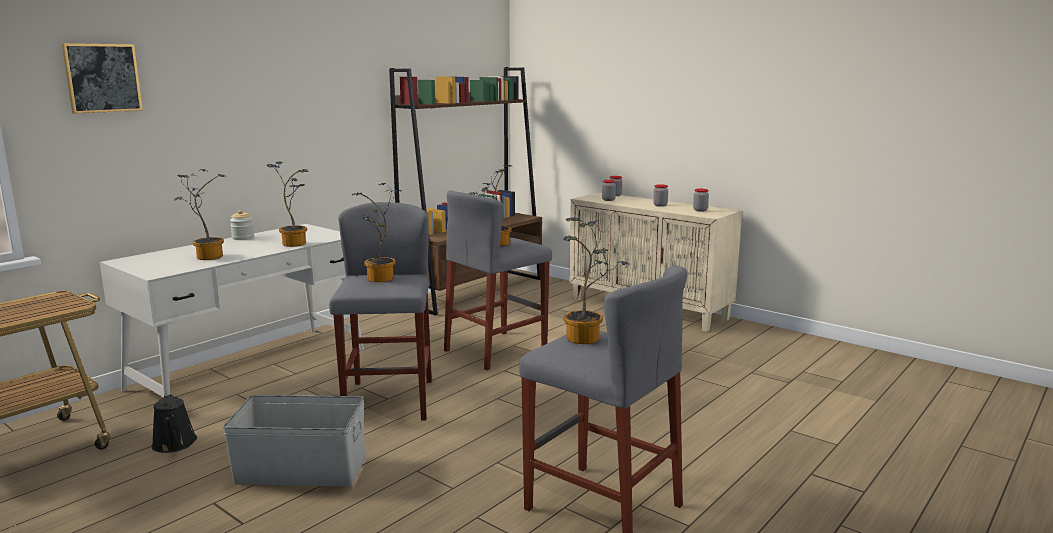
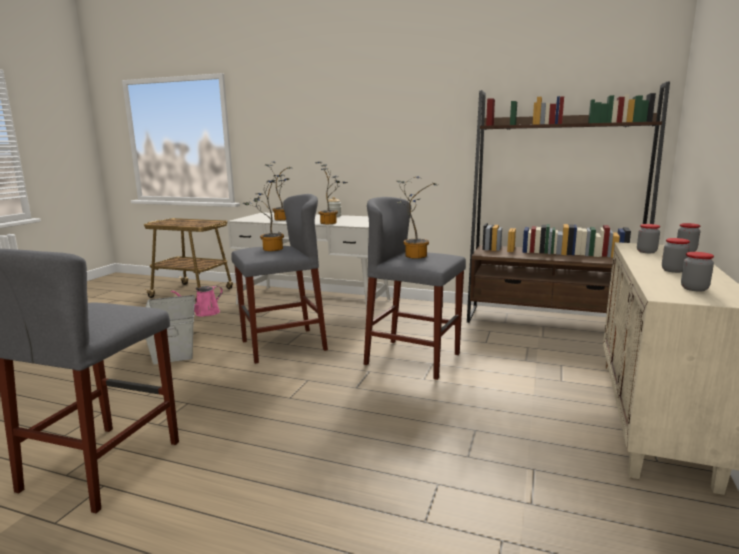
camera: 70 degrees right, 0 degrees up
(102, 78) = (272, 107): picture -> none
(174, 444) = (205, 313): black watering can -> pink watering can
(588, 339) = (109, 310): potted plant -> none

